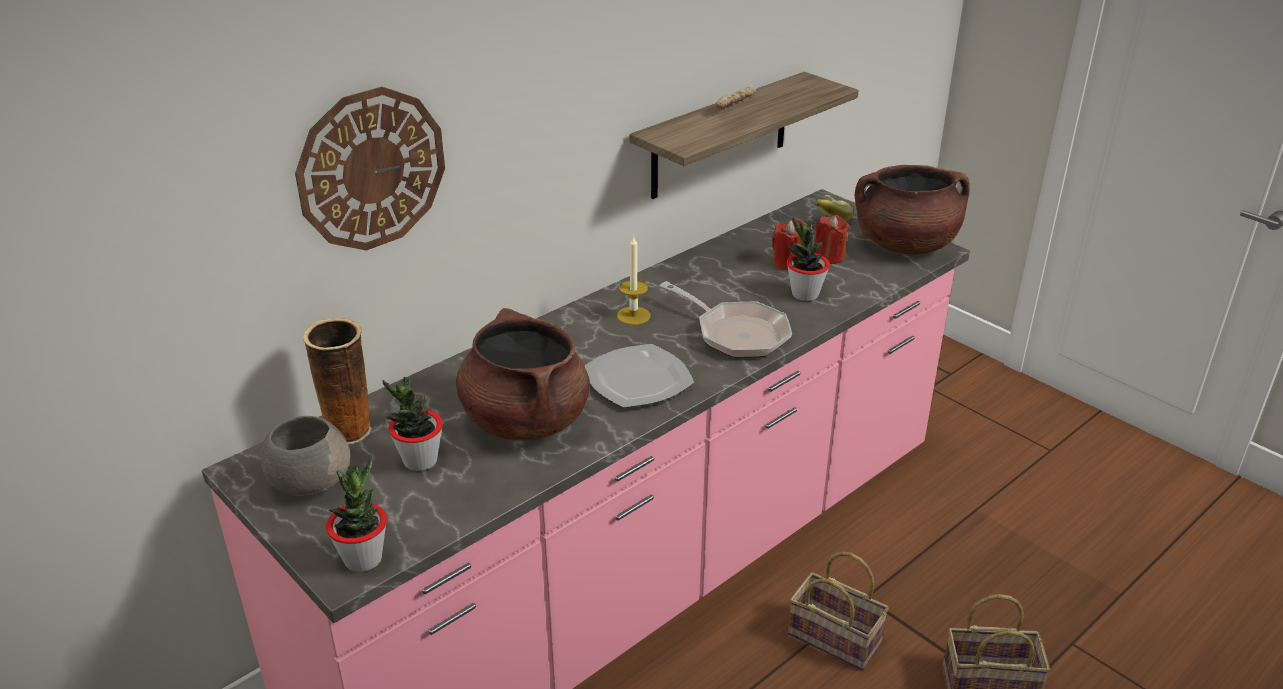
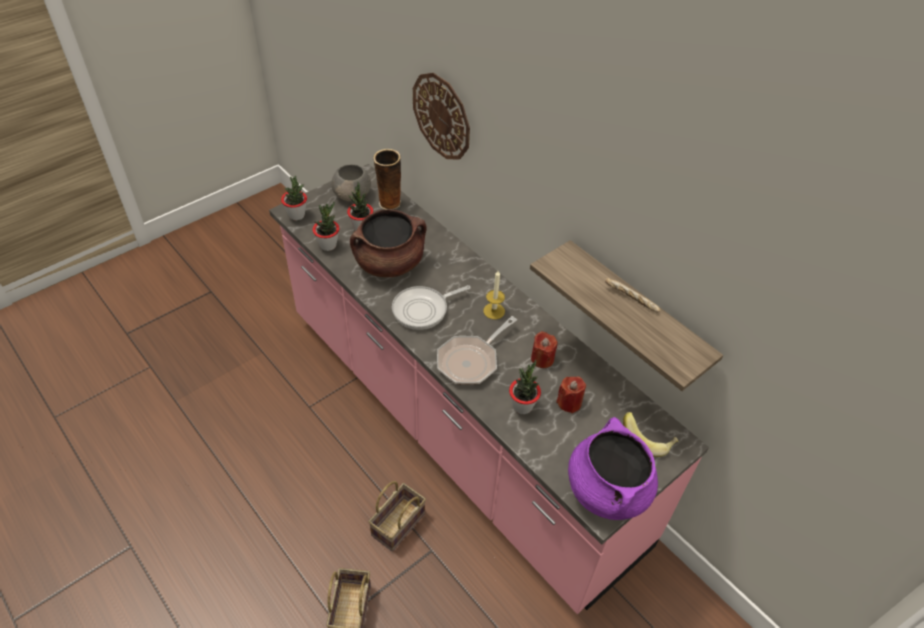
camera: 90 degrees right, 15 degrees up
(469, 501) = (328, 245): none -> potted plant
(638, 379) = (423, 310): plate -> frying pan
(828, 257) = (581, 430): red candle -> red candle (542, 359)
(905, 245) = (606, 489): brown cooking pot -> purple cooking pot

